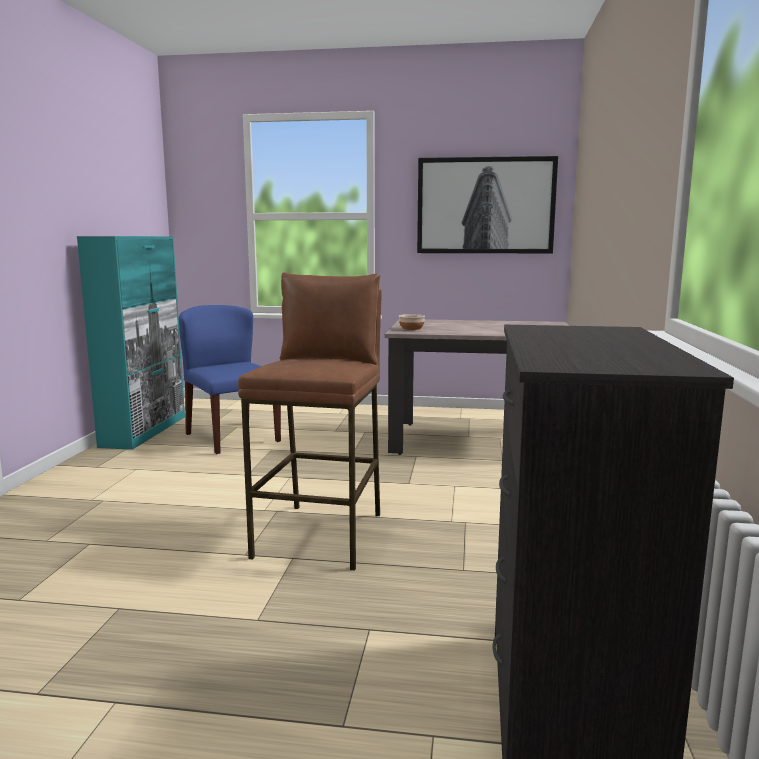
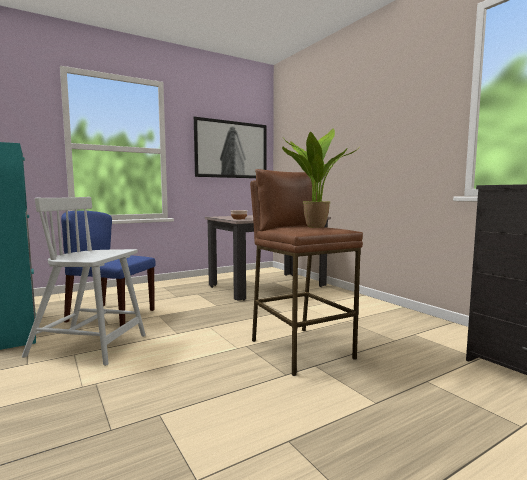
camera: 40 degrees left, 5 degrees down
(159, 465) = (90, 346): none -> white chair
(324, 363) = (313, 227): none -> potted plant

